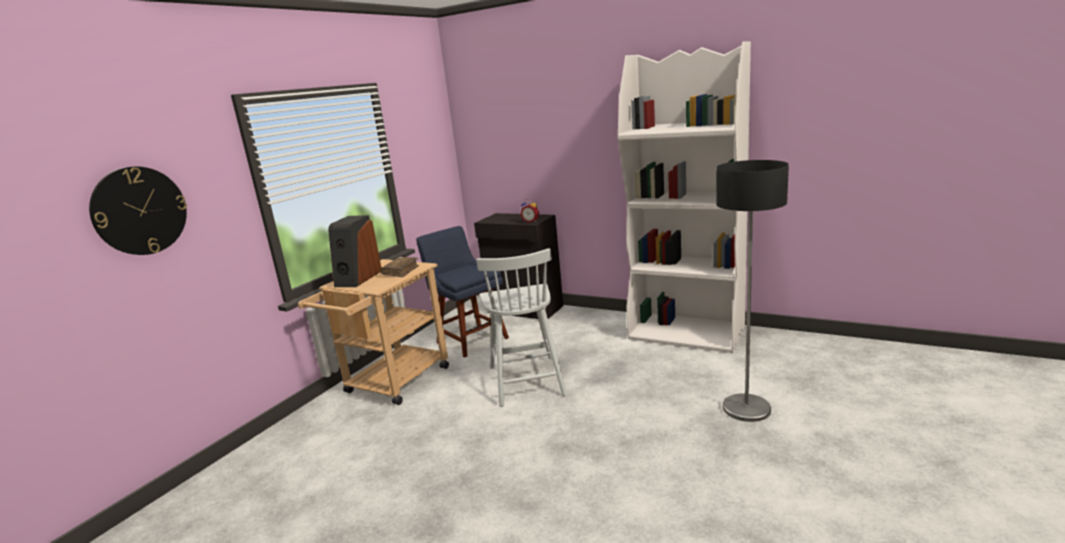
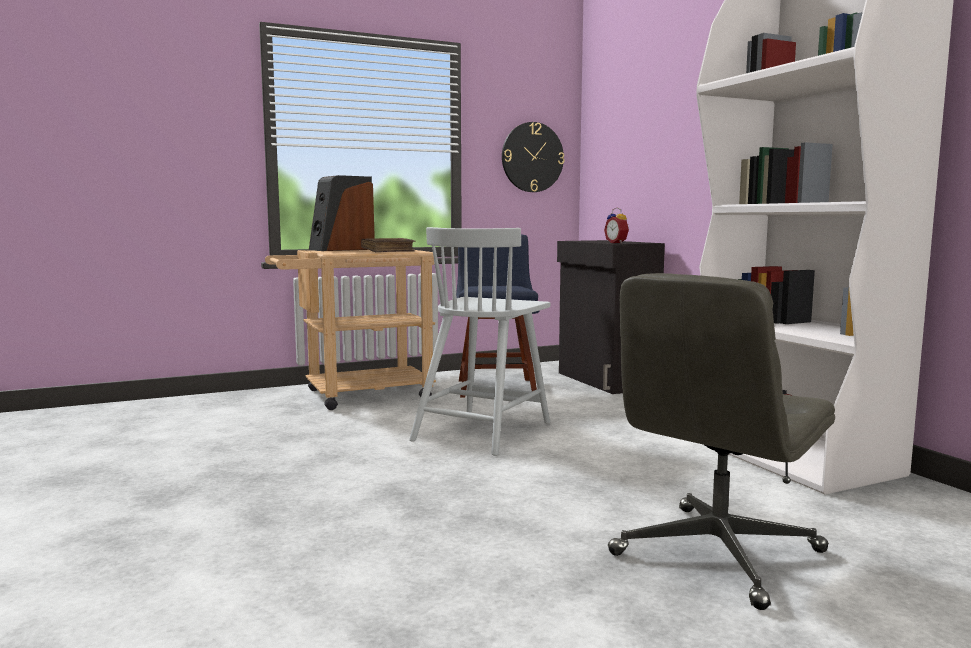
camera: 35 degrees right, 10 degrees down
(139, 211) = (128, 114): wall clock -> wall clock (532, 157)
(746, 409) = (717, 554): floor lamp -> grey office chair

